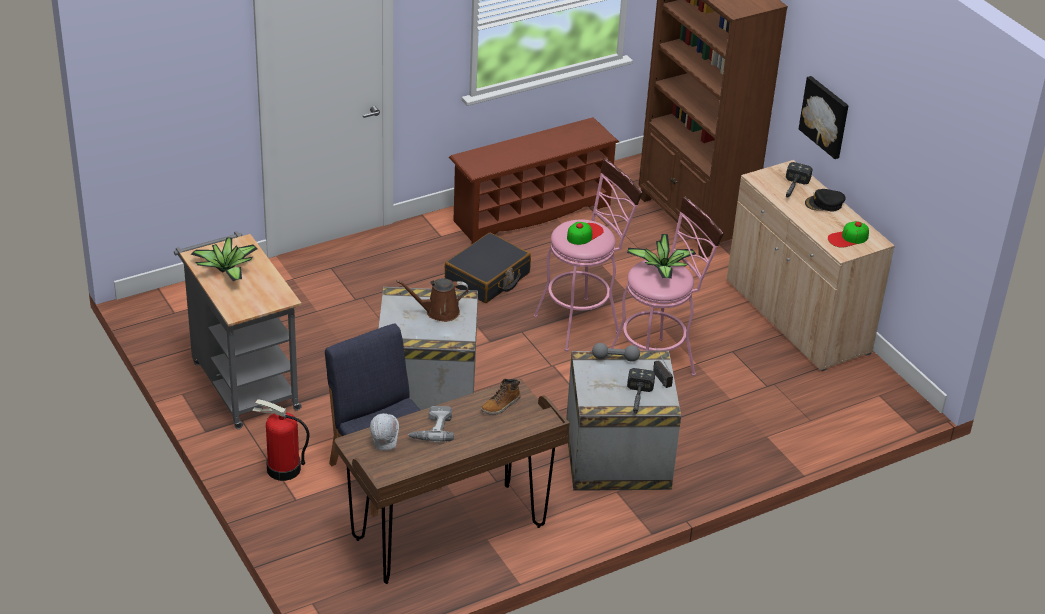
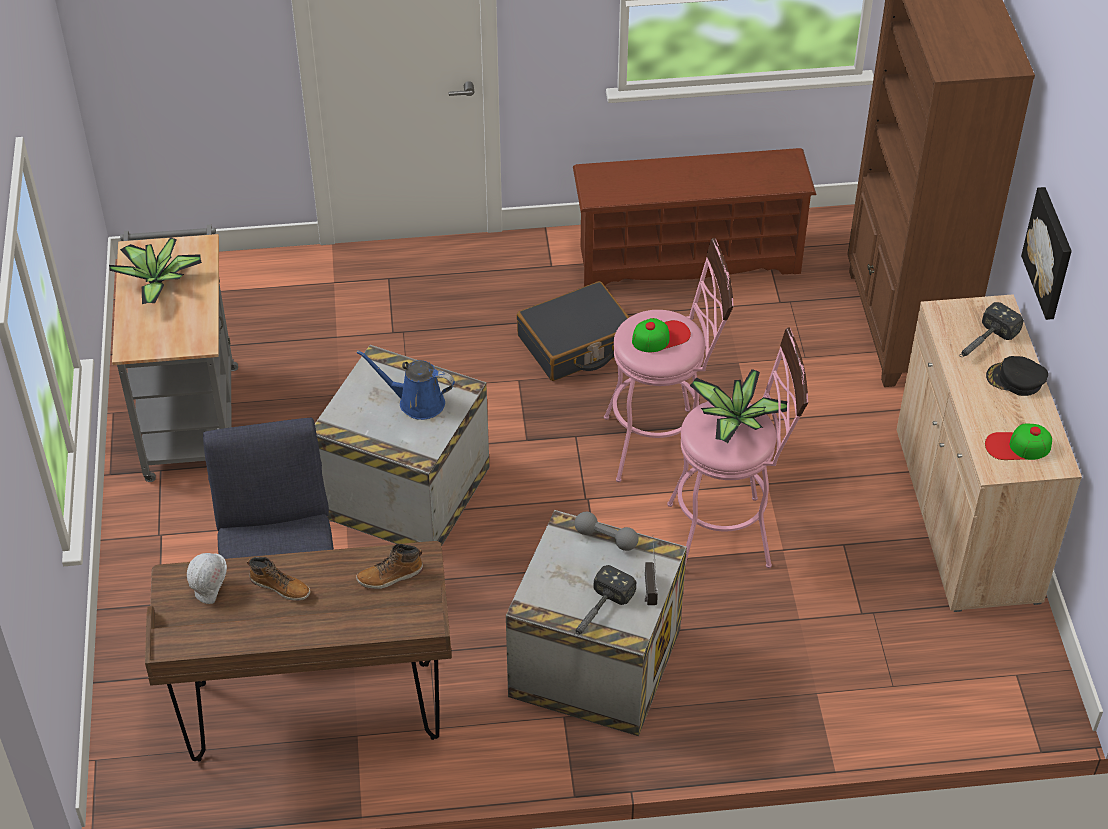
camera: 25 degrees right, 10 degrees up
(283, 469) = (169, 555): fire extinguisher -> none
(431, 429) = (280, 586): power drill -> boot
(439, 312) = (416, 402): brown watering can -> blue watering can

